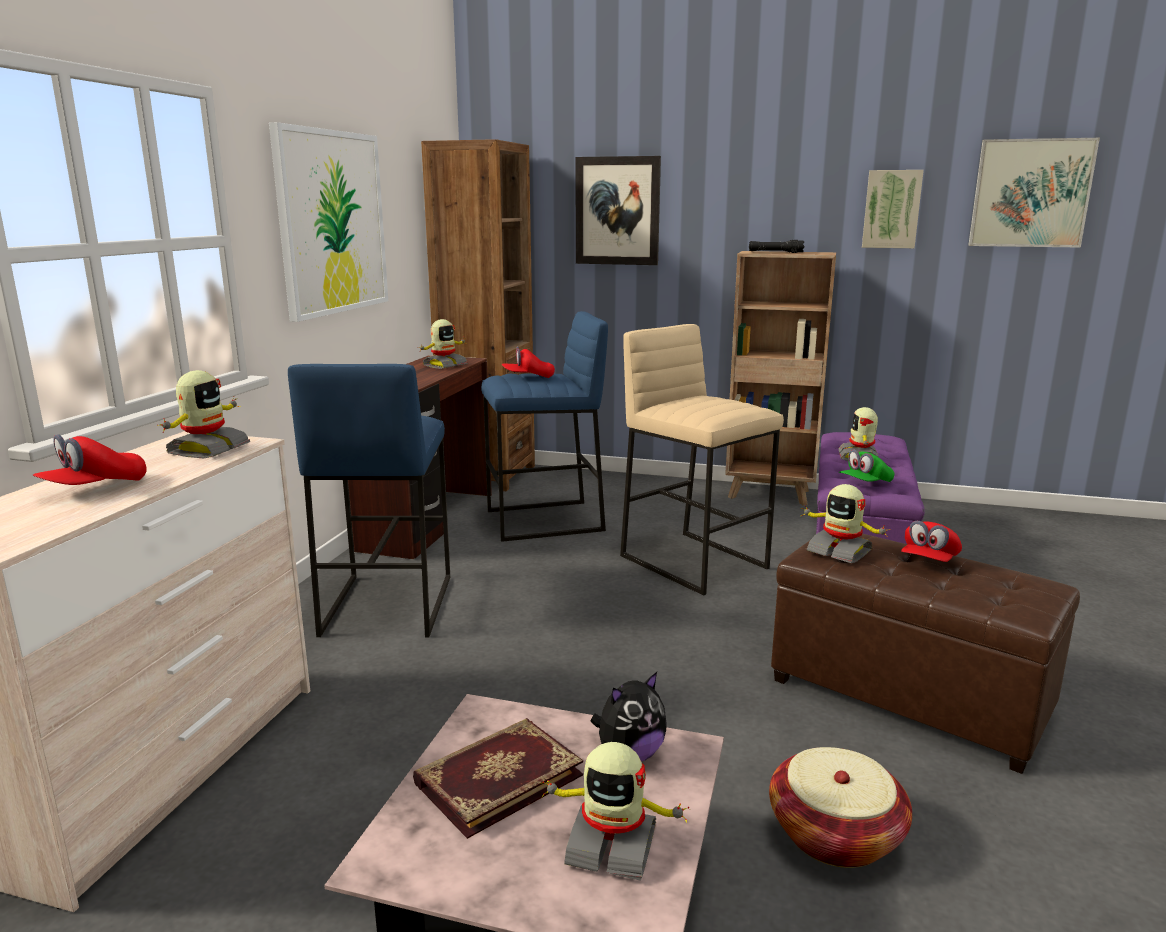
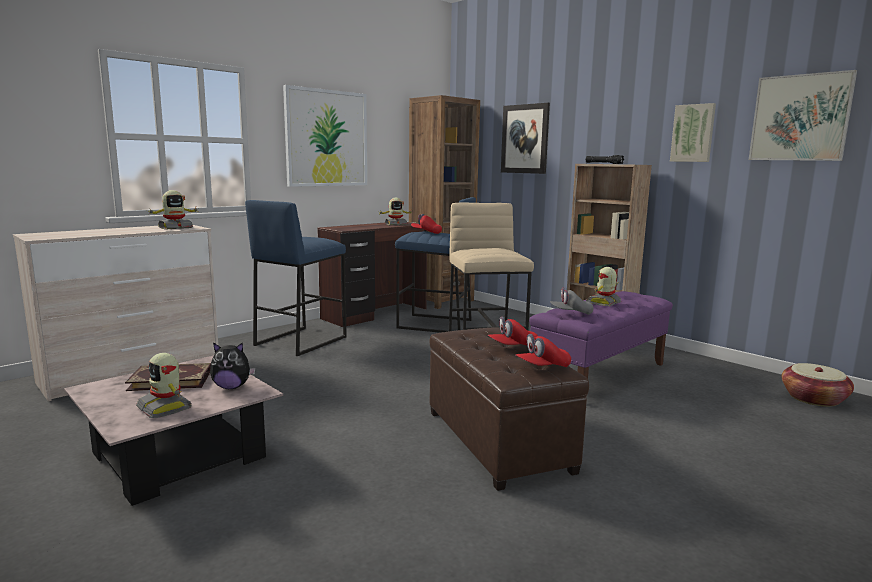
camera: 30 degrees right, 5 degrees down
(95, 488) = (108, 231): red cap -> red cap (542, 367)
(835, 834) = (343, 476): basket -> basket (813, 399)
(839, 551) = (470, 334): toy robot -> none
(865, 484) = (571, 313): green cap -> grey cap

